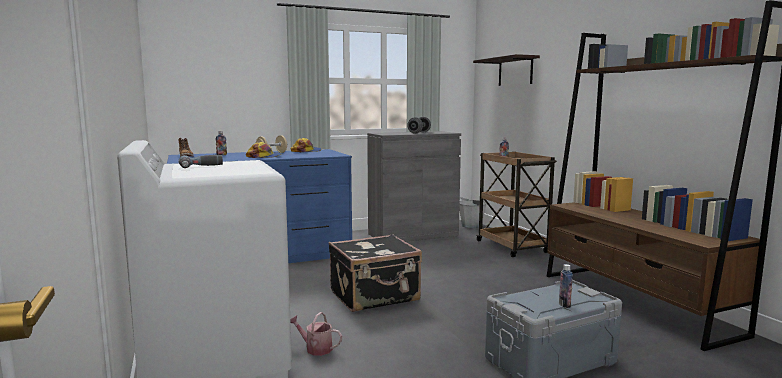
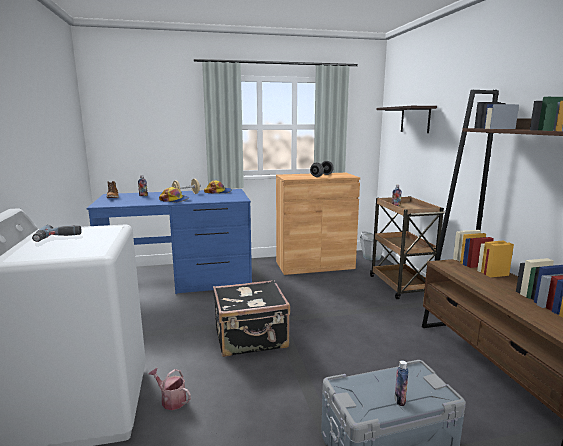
camera: 10 degrees right, 5 degrees up
(413, 235) = (315, 265): grey cabinet -> brown cabinet

